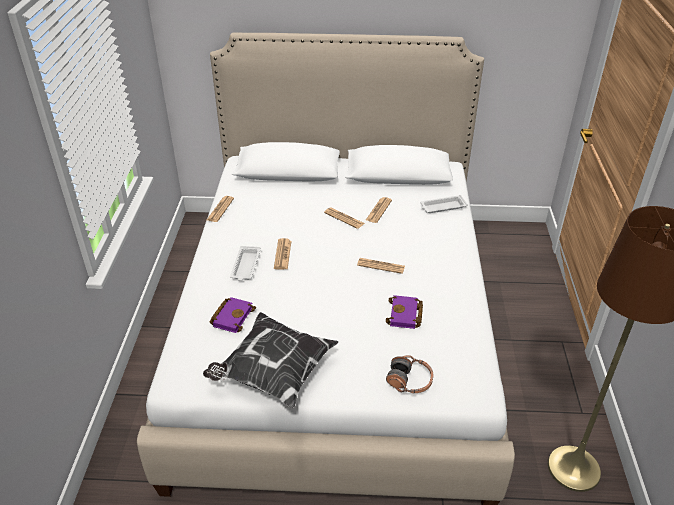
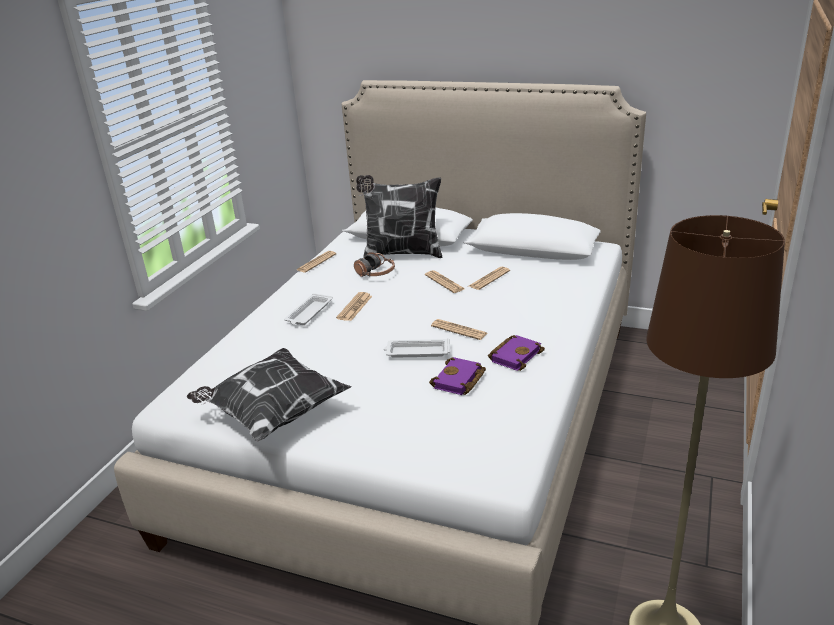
camera: 20 degrees right, 10 degrees down
(232, 316) = (263, 355): purple book -> purple book (515, 355)
(292, 191) = (402, 253): none -> pillow
(409, 381) = (423, 446): headphones -> headphones (375, 273)
(442, 207) = (568, 283): white tray -> white tray (416, 352)

